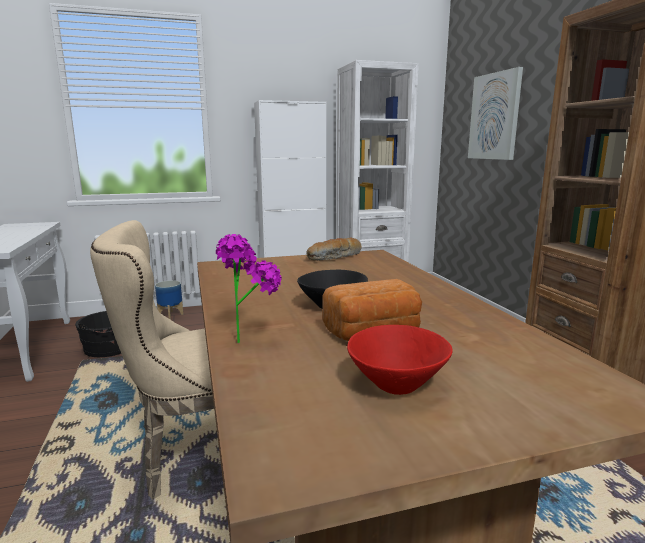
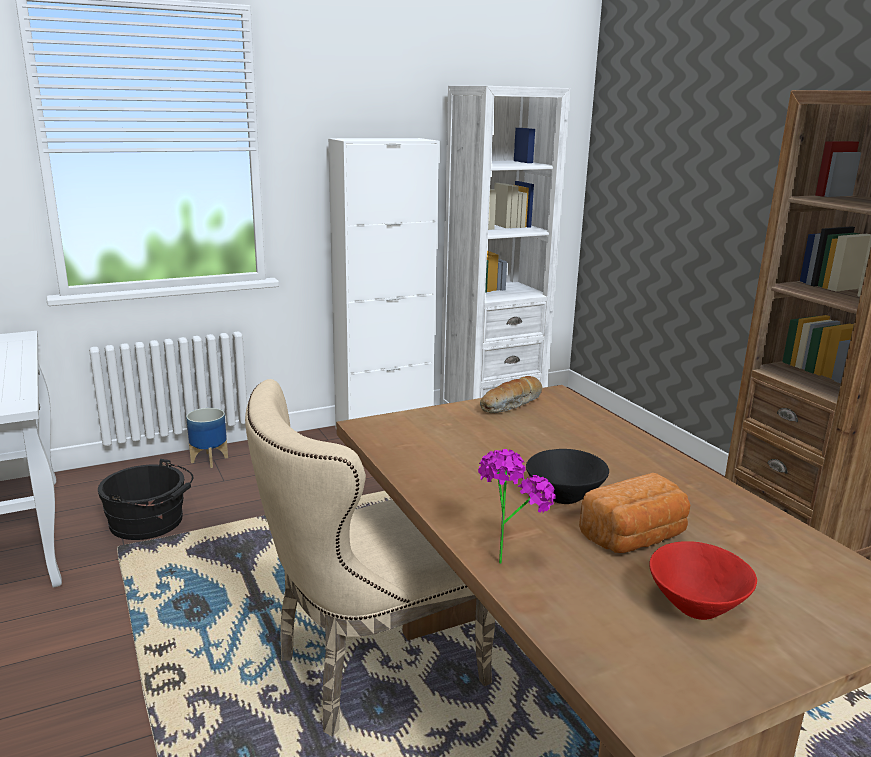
camera: 10 degrees left, 5 degrees up
(495, 116) = (672, 168): picture -> none

